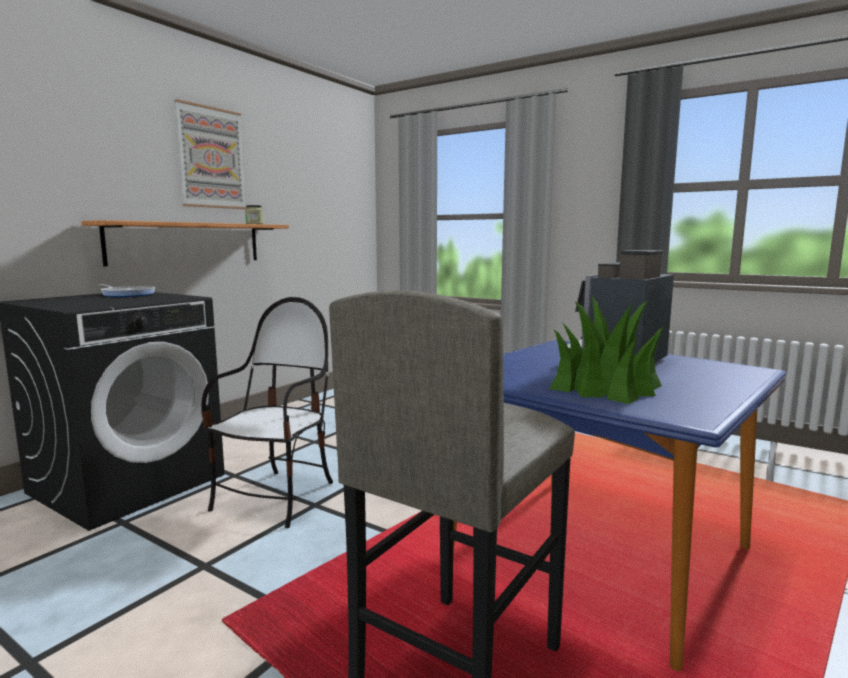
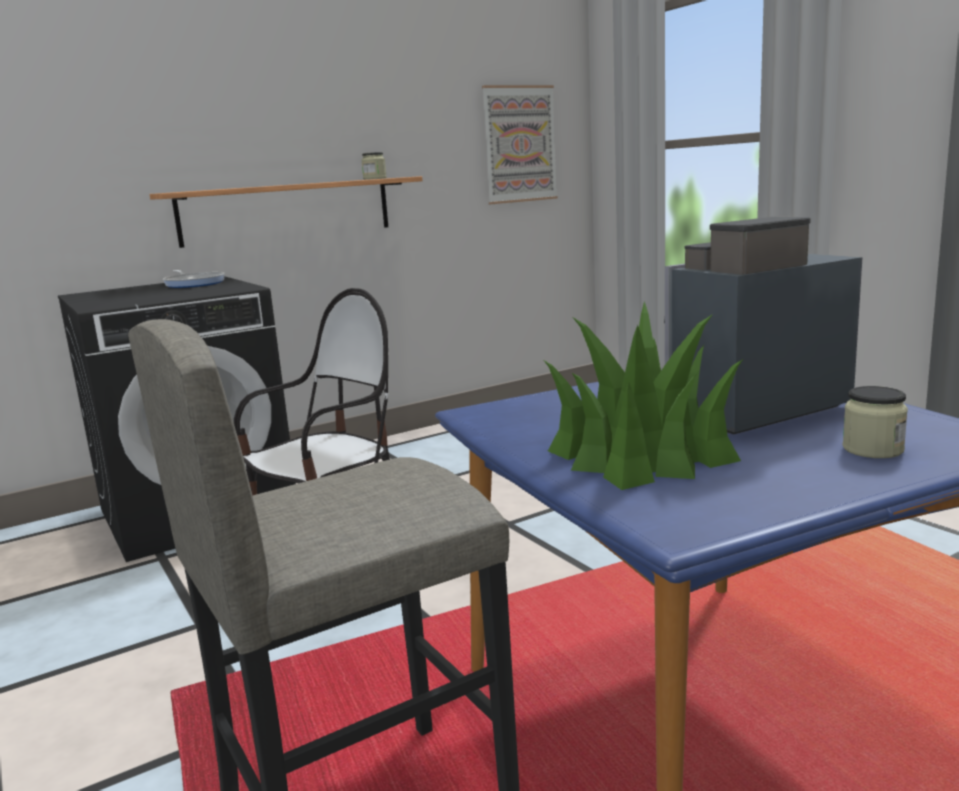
camera: 25 degrees right, 5 degrees up
(211, 158) = (316, 92): picture -> picture (520, 144)
(712, 376) = (872, 449): none -> jar

